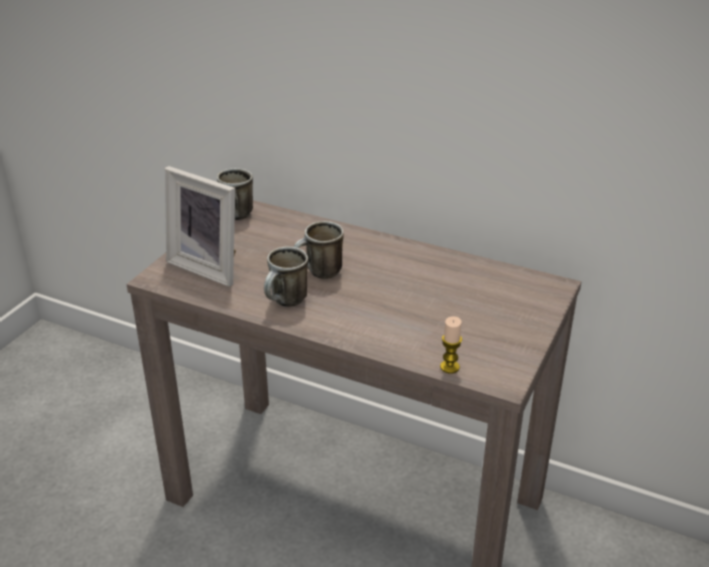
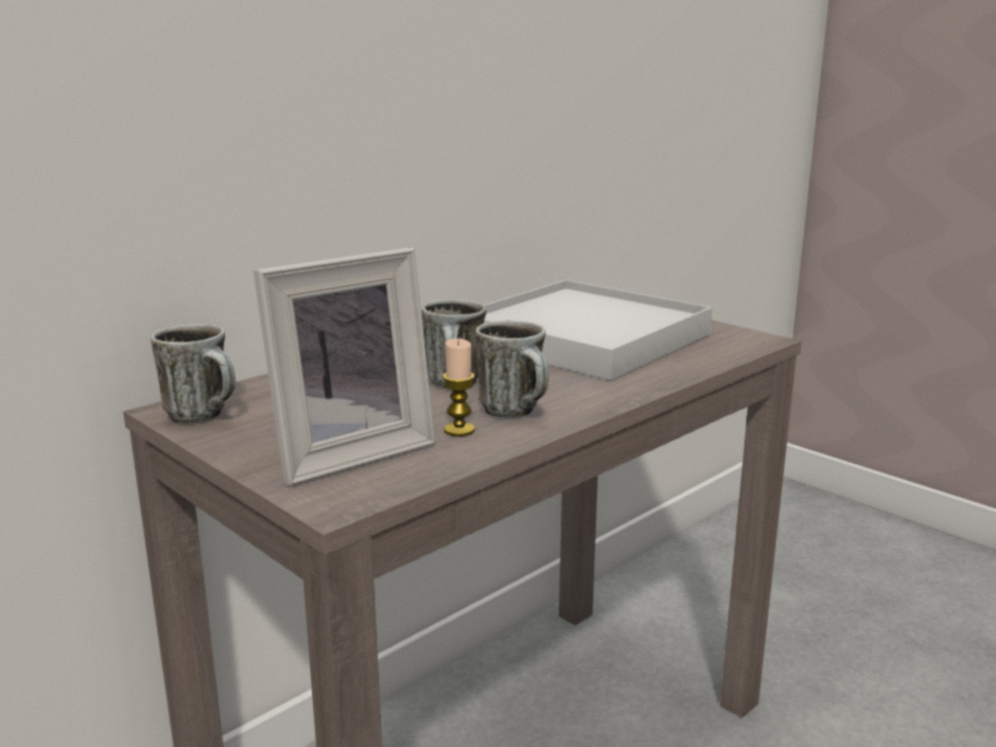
camera: 70 degrees left, 15 degrees down
(446, 301) = (584, 338): none -> white tray
(449, 367) = (724, 355): candle -> candle (459, 430)

